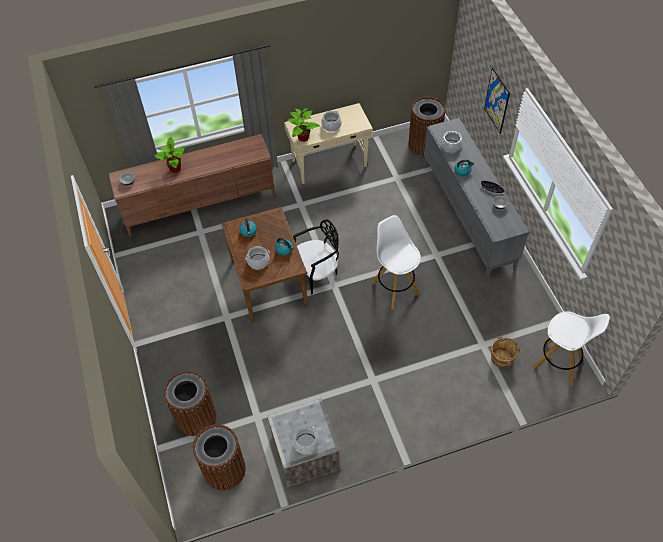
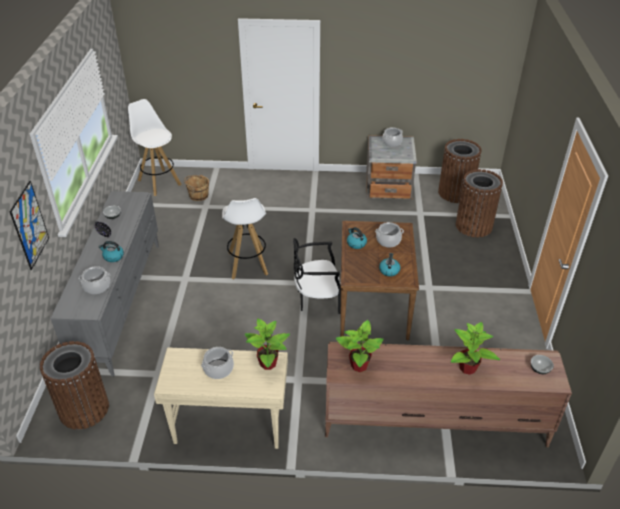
camera: 160 degrees left, 15 degrees down
(245, 149) = (359, 365): none -> potted plant

